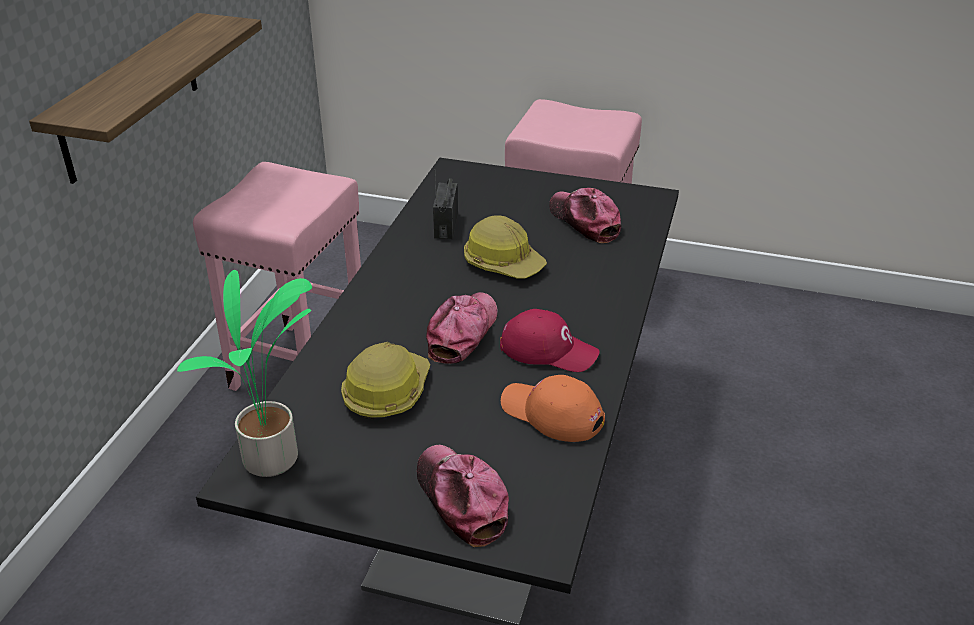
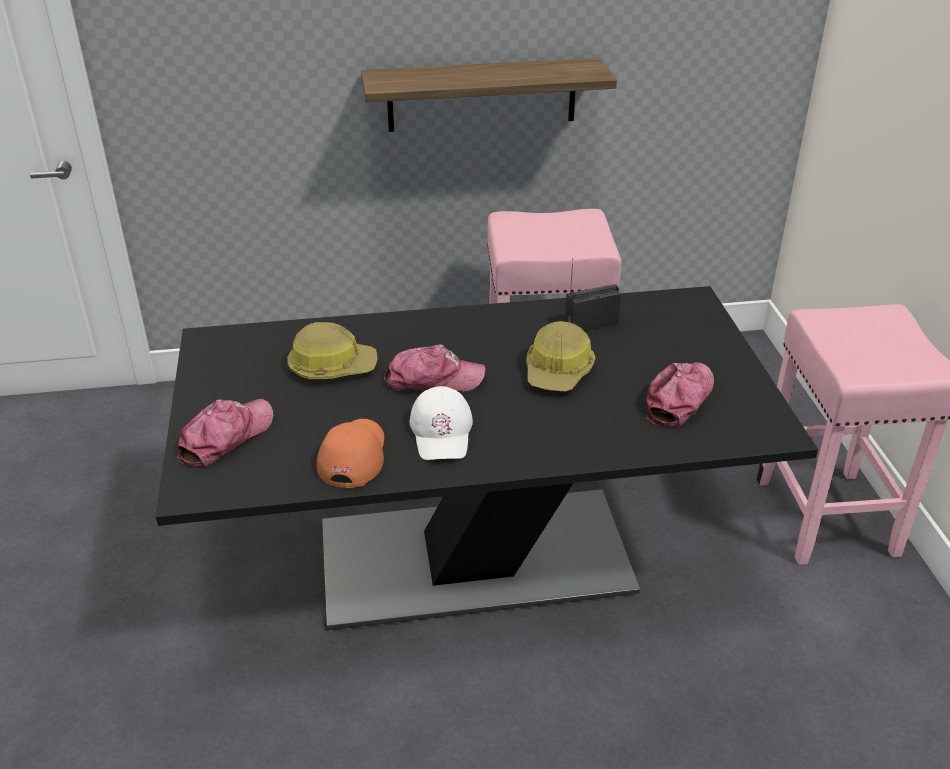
camera: 65 degrees right, 0 degrees up
(274, 461) = (230, 344): potted plant -> none
(548, 349) = (442, 432): red cap -> white cap

